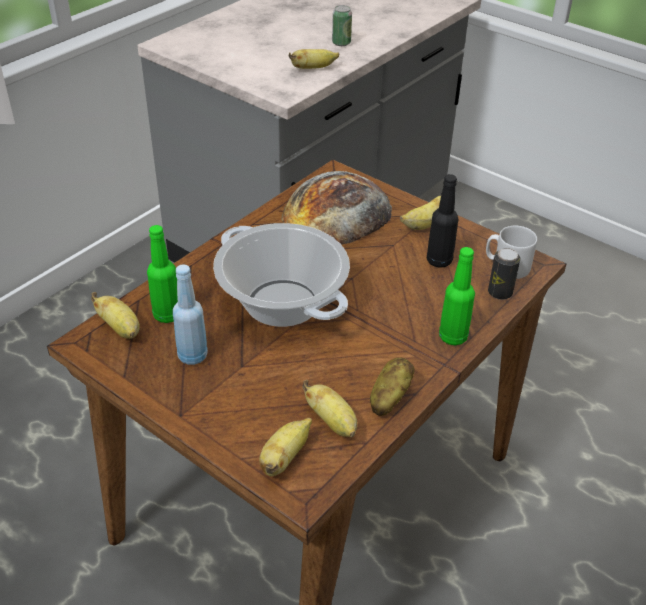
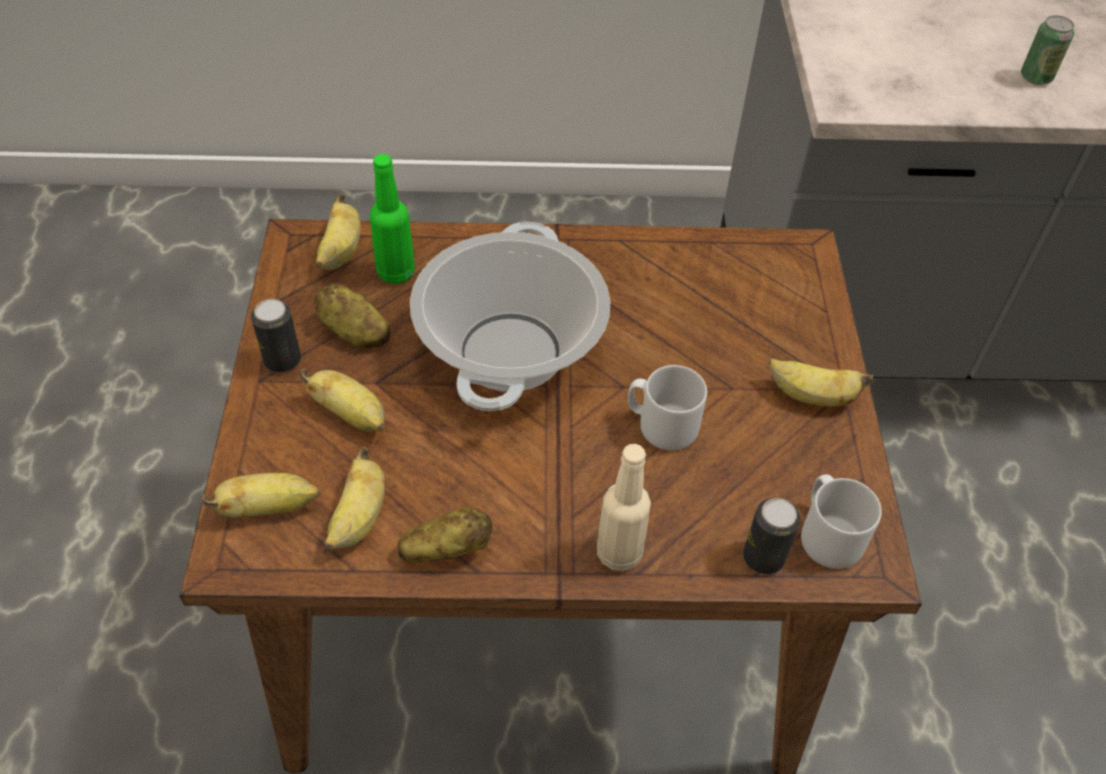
camera: 50 degrees right, 10 degrees up
(176, 396) = (282, 360): none -> can
(192, 356) = (354, 333): blue bottle -> potato
(313, 68) = (937, 90): banana -> banana (351, 415)
(337, 212) = (731, 297): bread -> none
(390, 279) = (661, 425): none -> grey mug
(439, 261) = (754, 453): black bottle -> none
(453, 337) = (619, 553): green bottle -> beige bottle

